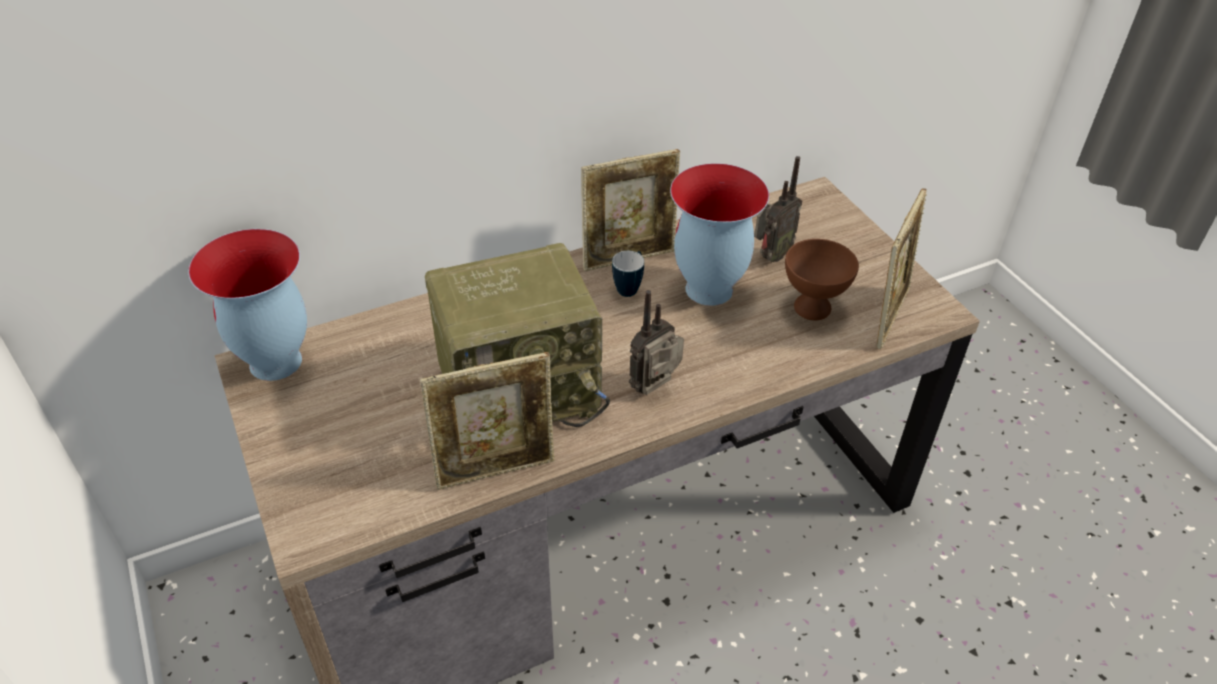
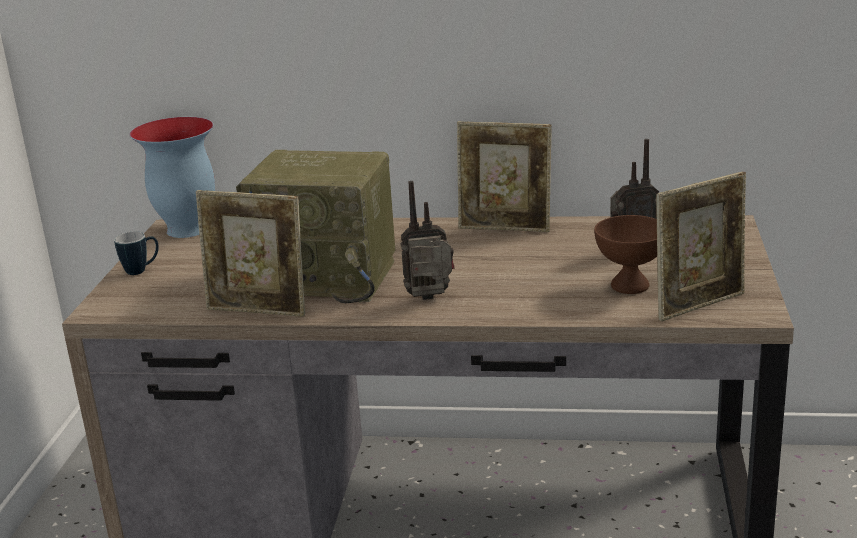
camera: 35 degrees right, 20 degrees down
(630, 287) = (484, 244): mug -> mug (141, 270)
(709, 290) = (549, 258): vase -> none

